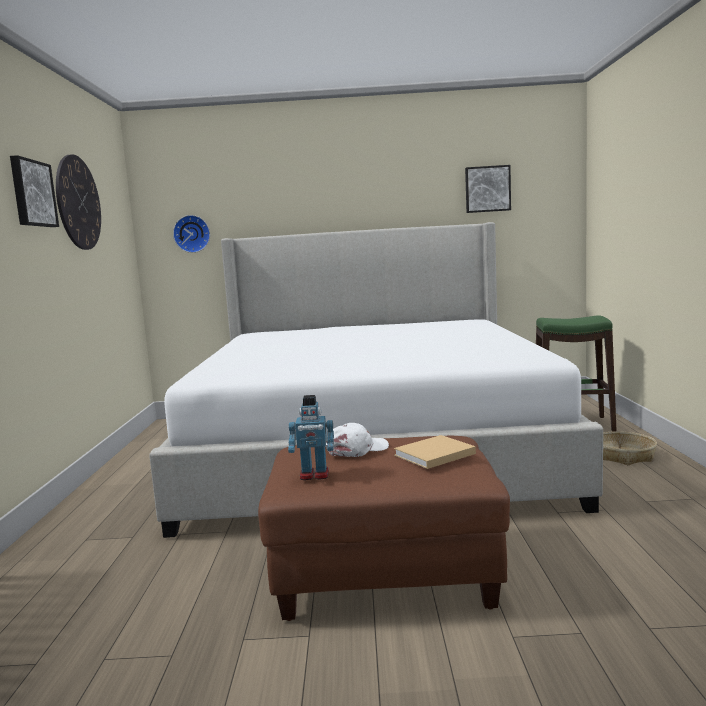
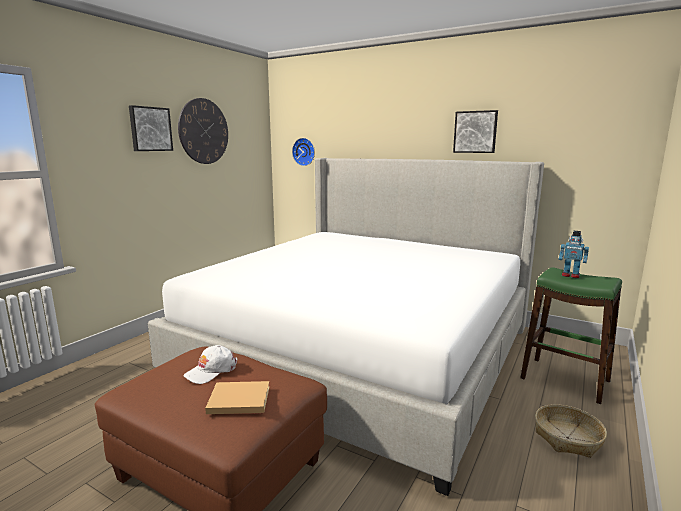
camera: 30 degrees right, 5 degrees up
(314, 475) = (149, 386): toy robot -> toy robot (570, 275)
(357, 449) = (211, 371): white cap -> white cap turned 135 degrees clockwise
(487, 189) = (547, 128): picture -> picture (475, 132)

